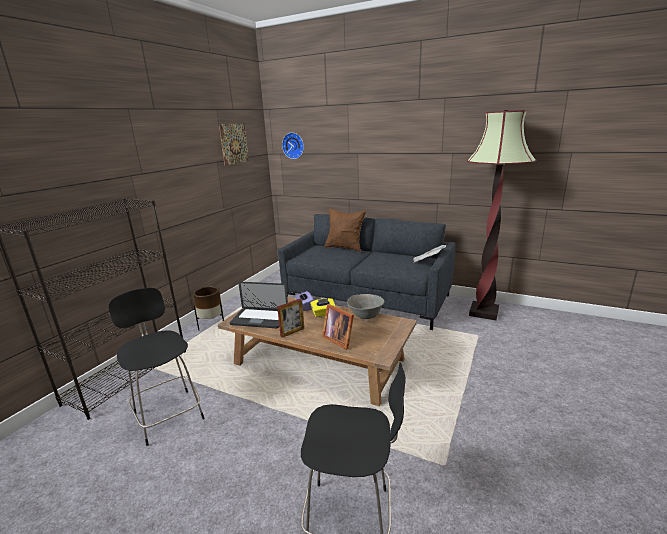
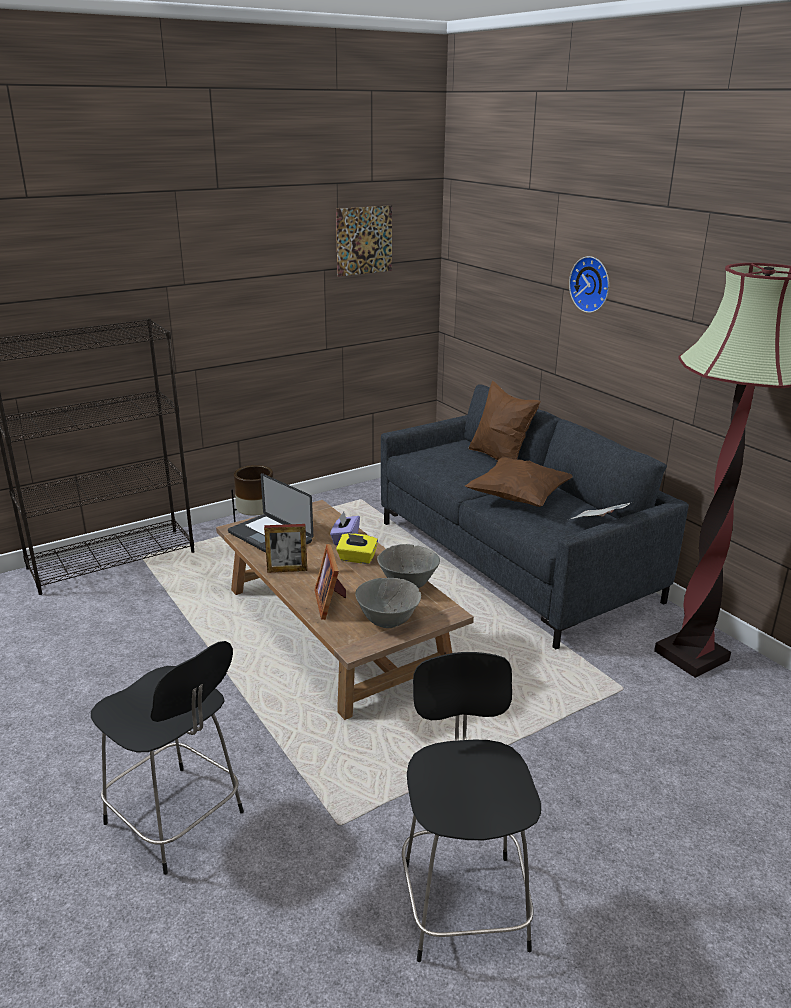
camera: 30 degrees right, 5 degrees up
(168, 414) = (112, 622): black stool -> black stool (464, 901)
(293, 145) = (475, 252): wall clock -> wall clock (592, 284)
(378, 261) = (518, 498): none -> brown pillow
(380, 337) = (387, 620): none -> grey bowl

